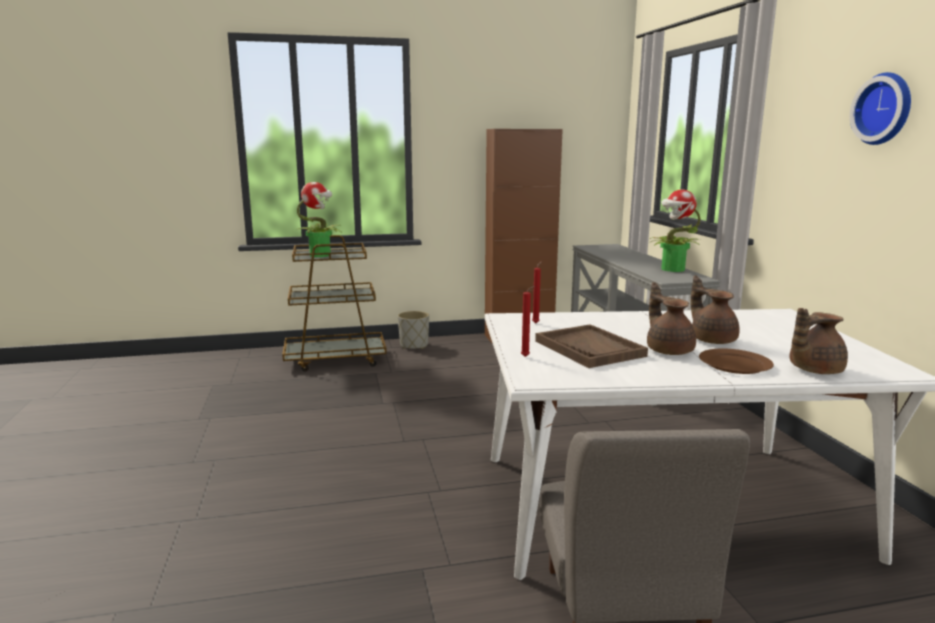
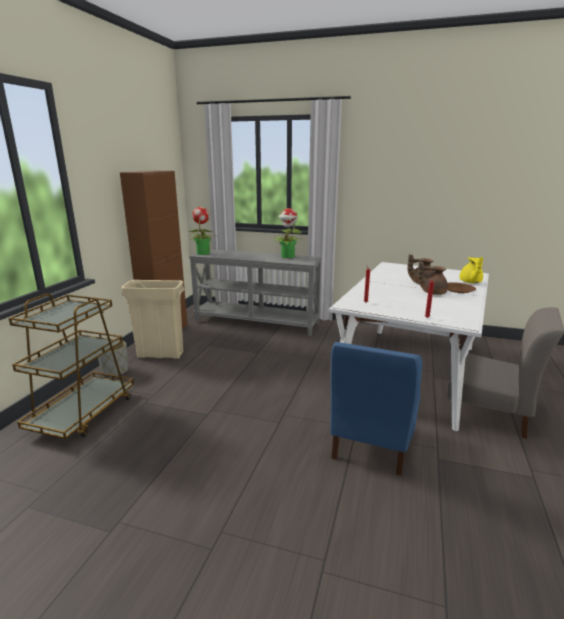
camera: 60 degrees left, 5 degrees up
(321, 255) = (60, 317): potted plant -> potted plant (203, 253)
(413, 508) = (371, 443): none -> blue chair
(469, 350) = (161, 355): none -> beige trash can
(589, 348) = (421, 303): brown tray -> none
(813, 370) = (470, 282): brown teapot -> yellow teapot
(885, 109) = (410, 164): wall clock -> none

